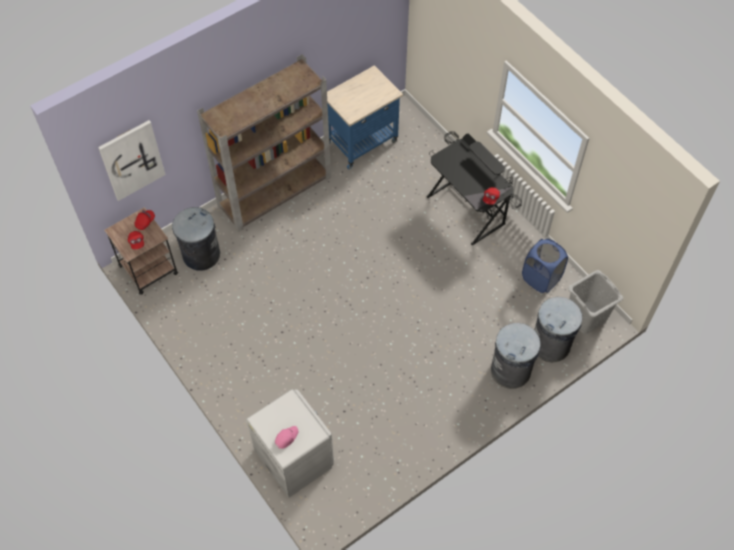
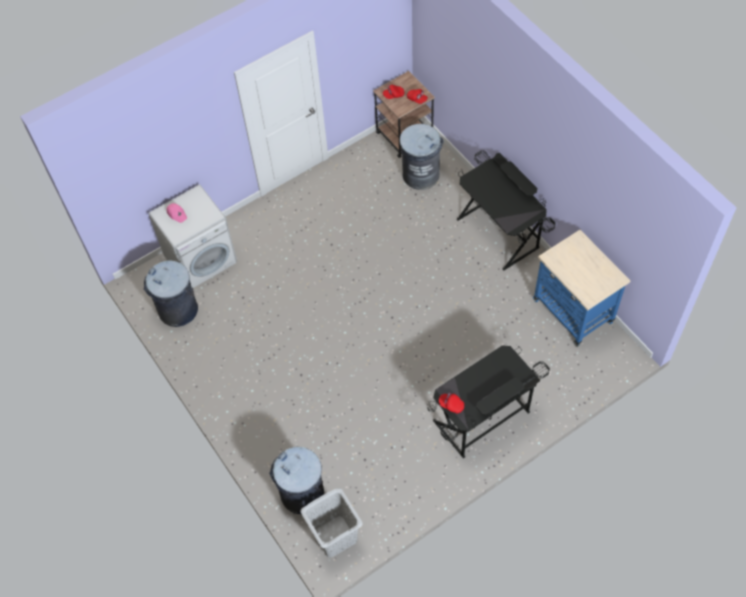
camera: 95 degrees right, 0 degrees up
(132, 159) = (442, 50): picture -> none
(275, 191) = (499, 232): brown bookcase -> black desk
(511, 370) = (274, 450): grey trash can -> grey trash can (178, 310)
(541, 278) = (388, 491): blue laundry basket -> none

